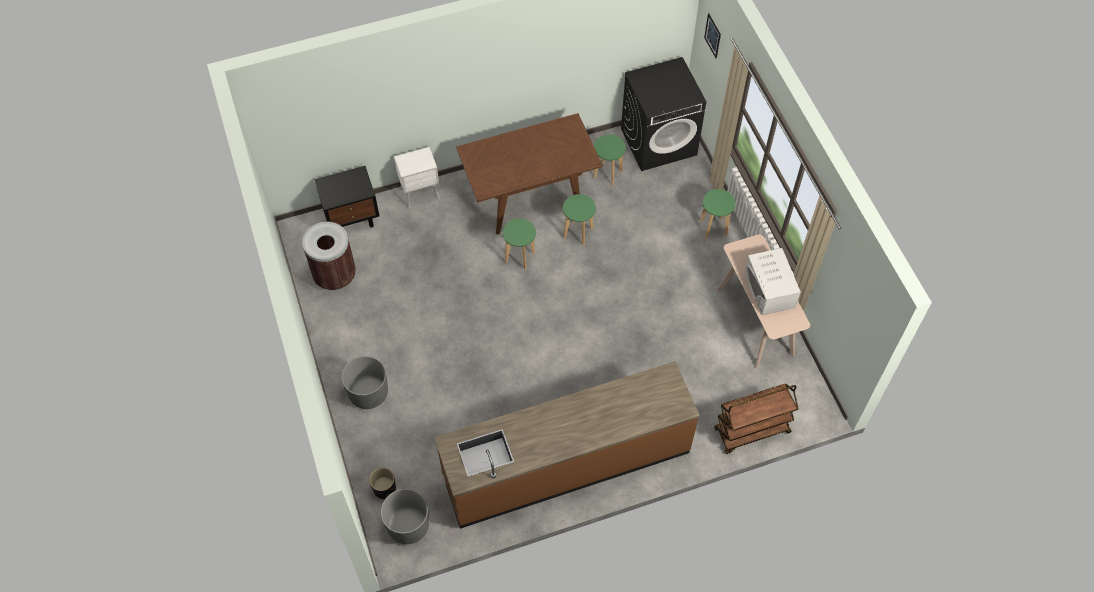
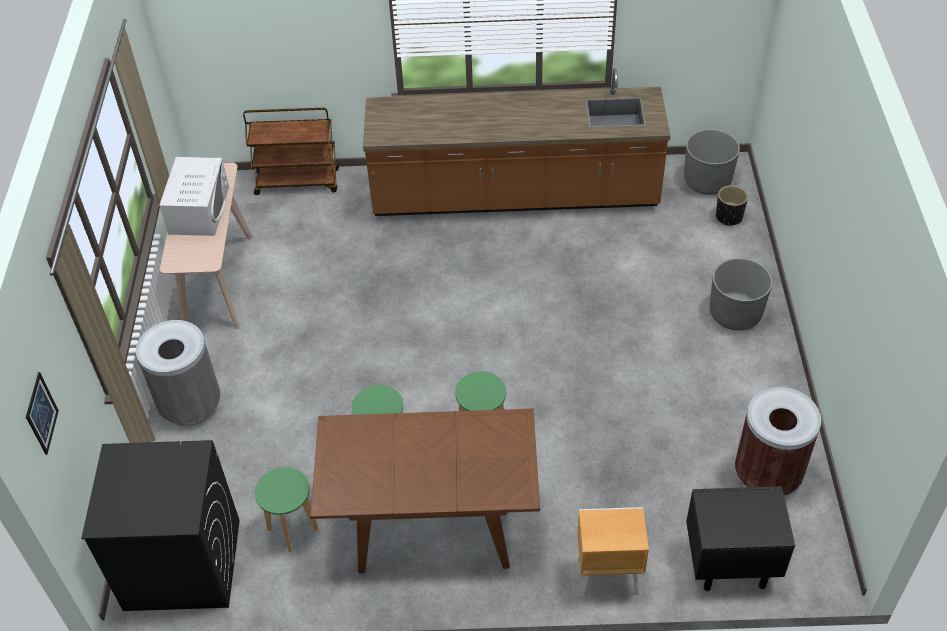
camera: 160 degrees left, 10 degrees down
(421, 194) = (606, 576): white nightstand -> brown nightstand
(713, 228) = (190, 405): green stool -> grey trash can

